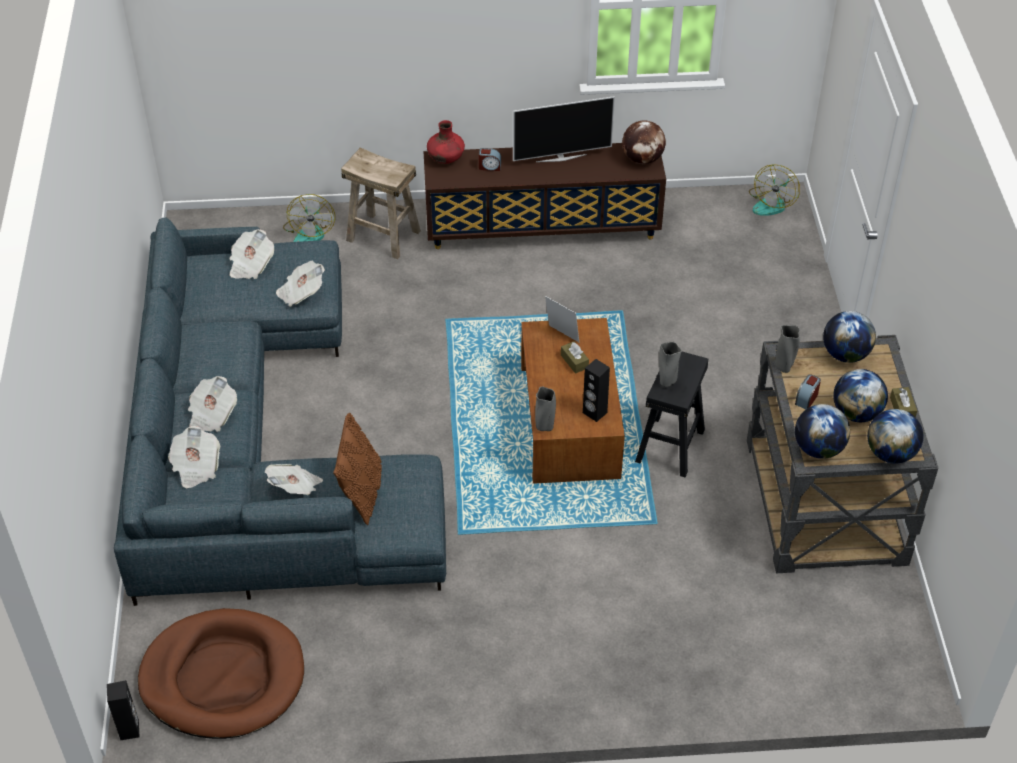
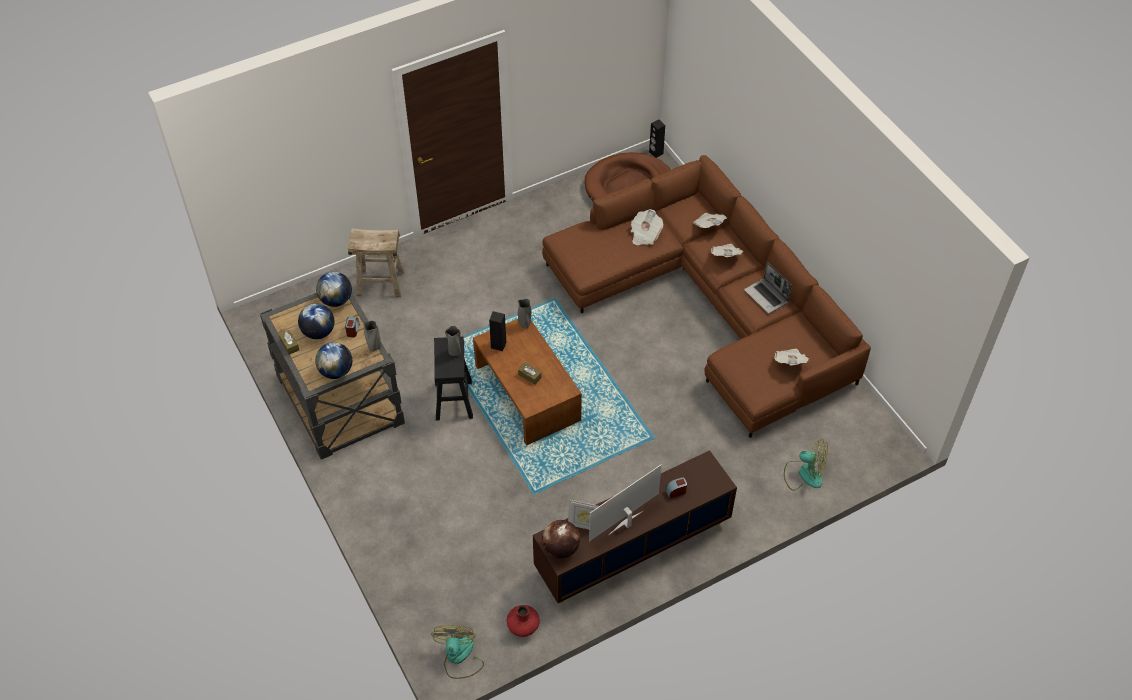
camera: 155 degrees right, 5 degrees up
(207, 345) = (767, 296): none -> laptop
(256, 446) = (709, 304): blue sofa -> brown sofa
(301, 293) = (740, 355): newspaper -> none
(309, 232) = (804, 474): fan -> fan turned 135 degrees clockwise
(362, 492) = (606, 246): brown pillow -> none
(382, 236) = (748, 492): beige stool -> beige stool (381, 283)
(446, 159) = (714, 485): red vase -> red vase (523, 626)
(561, 336) = (548, 392): picture frame -> picture frame (583, 525)
(890, 453) = (291, 312): globe -> none

